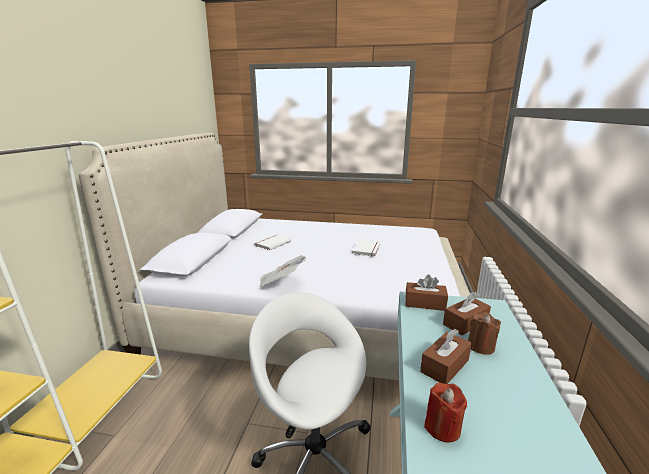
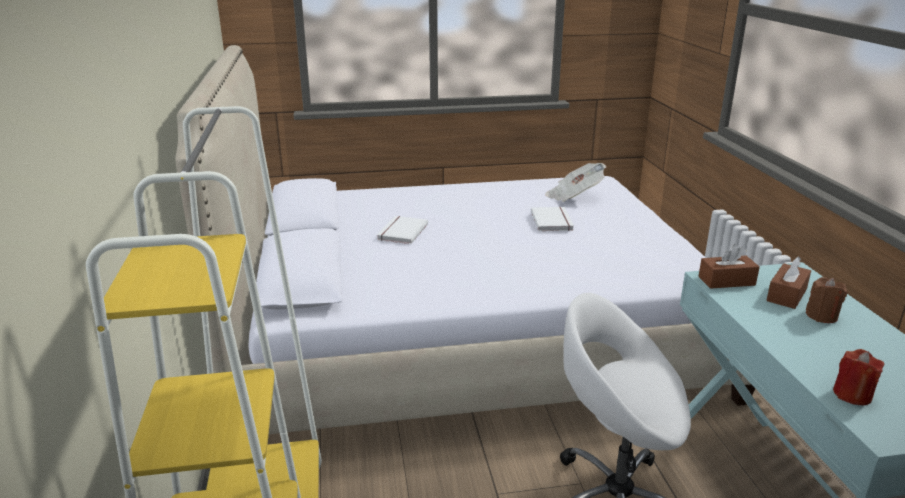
camera: 20 degrees left, 5 degrees up
(281, 282) = (483, 289): newspaper -> newspaper (574, 196)
(444, 366) = (806, 342): brown tissue box -> none

